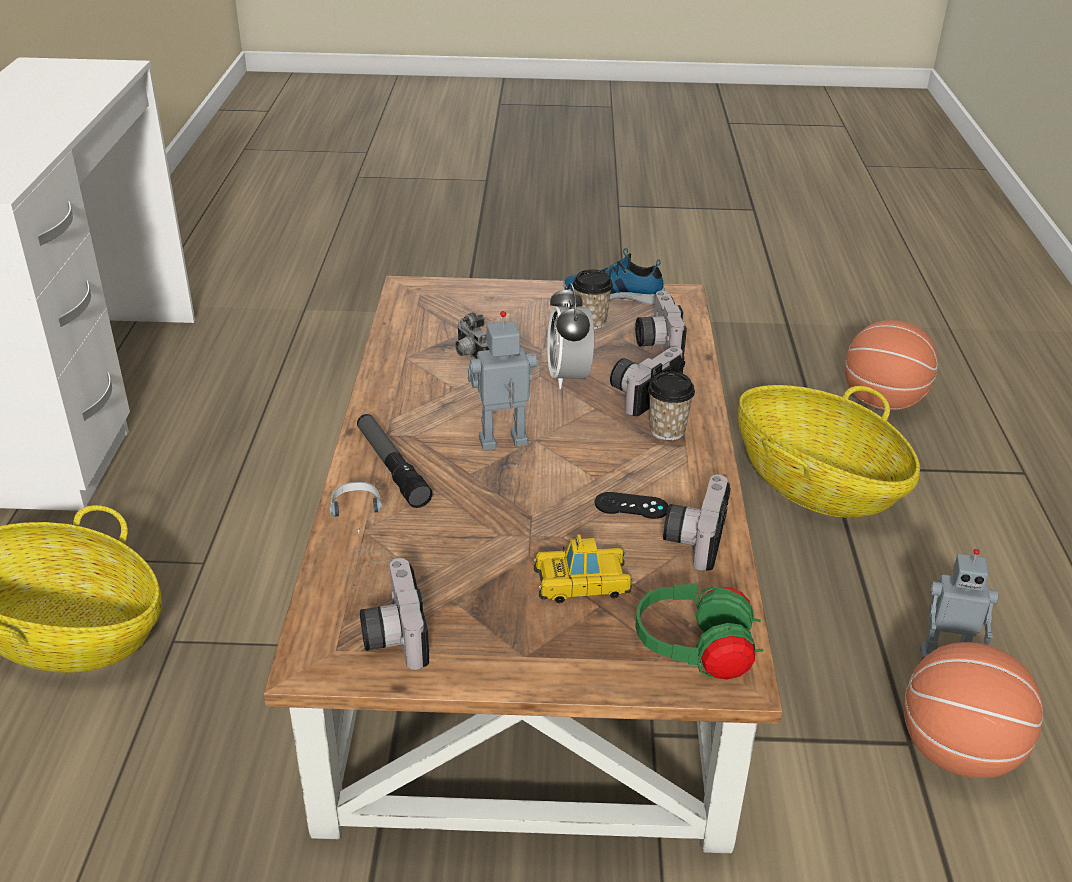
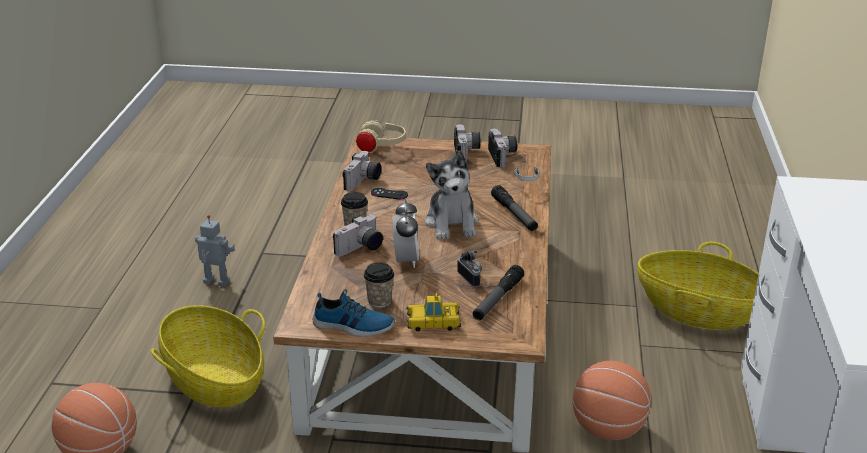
camera: 175 degrees left, 5 degrees down
(434, 329) = (497, 299): none -> flashlight
(503, 443) = (452, 223): toy robot -> plush toy
(582, 583) = (421, 168): toy car -> toy car (433, 322)
(655, 341) = (337, 284): camera -> camera (467, 152)
(695, 652) = (380, 148): green headphones -> beige headphones
(956, 751) = (242, 249): basketball -> basketball (608, 429)

